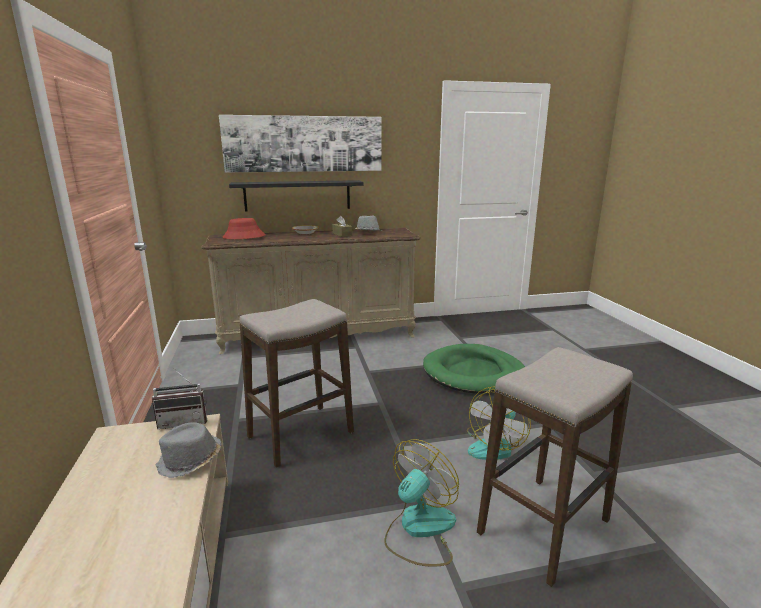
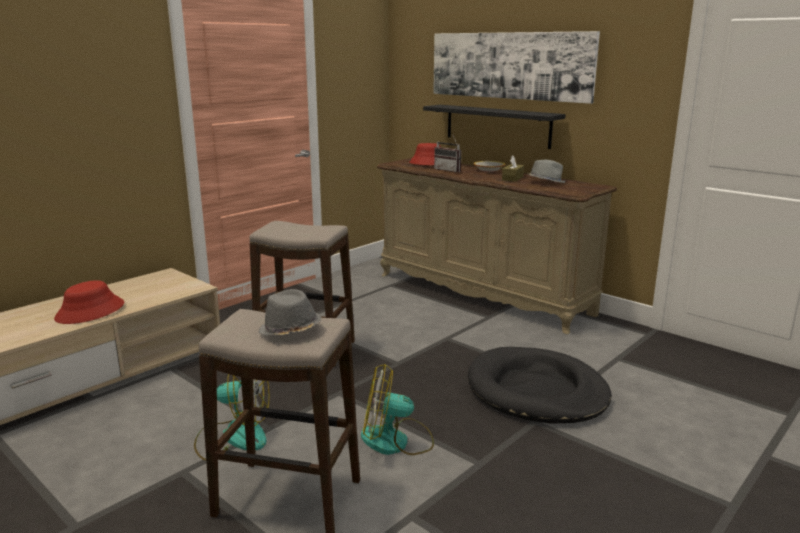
camera: 55 degrees right, 0 degrees up
(144, 526) = (90, 311): none -> red hat
(184, 421) = (197, 282): radio -> radio (450, 170)
(190, 461) = (155, 299): grey hat -> grey hat (289, 330)
(473, 373) = (536, 391): green dog bed -> black dog bed

